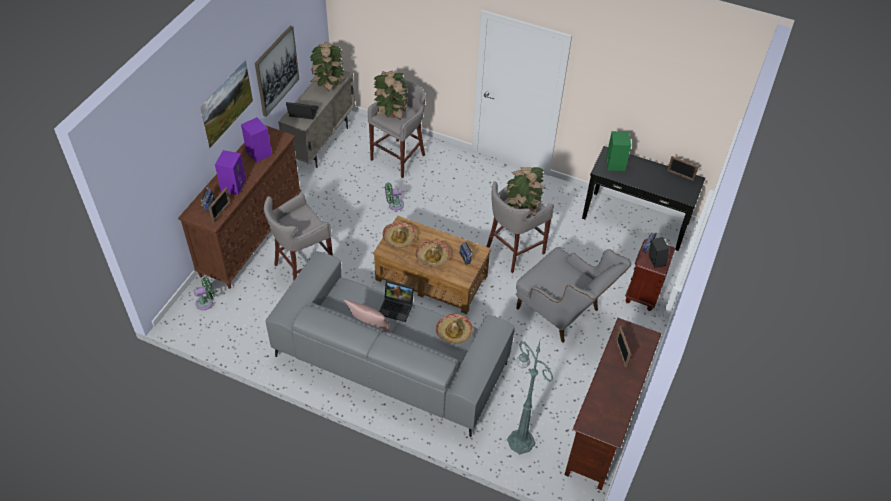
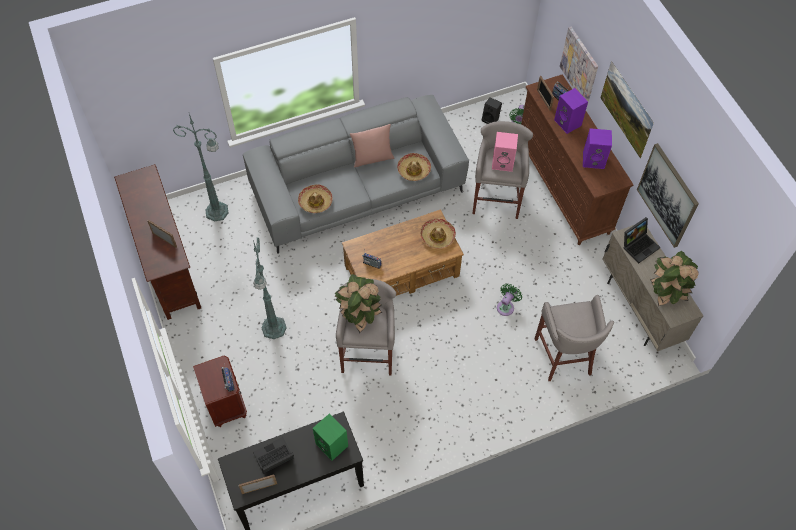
camera: 135 degrees right, 10 degrees up
(183, 176) = (579, 65): none -> picture
(300, 221) = (503, 162): none -> pink speaker
(391, 113) = (579, 318): potted plant -> none
(397, 307) = (373, 186): laptop -> laptop (274, 459)
(432, 257) = (395, 242): hat -> hat (414, 170)
(564, 314) = (273, 329): grey armchair -> green floor lamp
(655, 261) = (211, 372): black speaker -> black speaker (491, 119)

